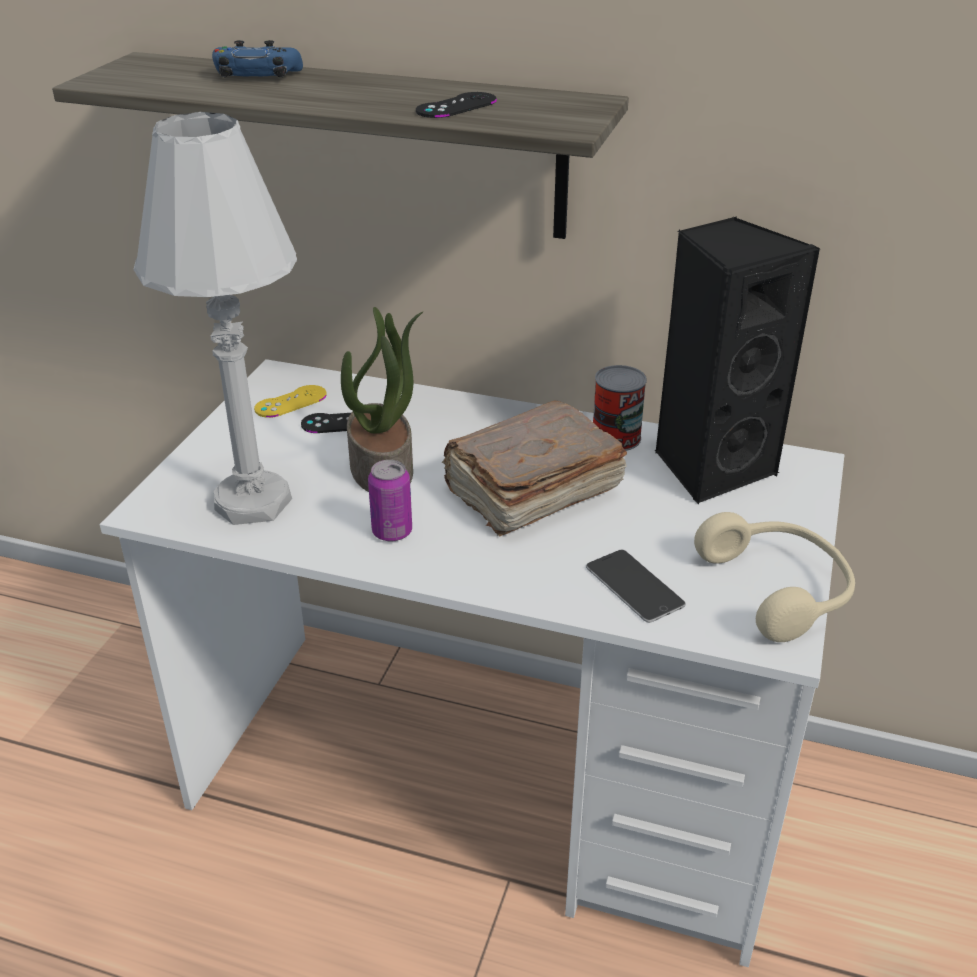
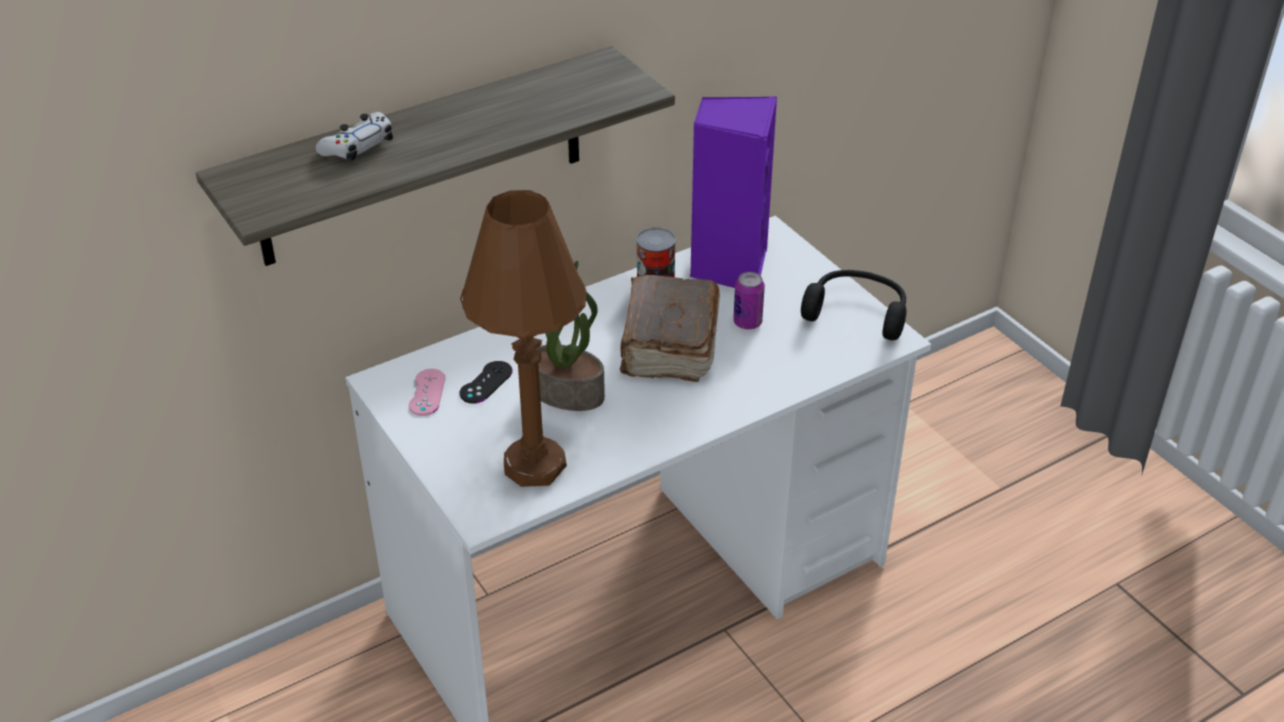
camera: 50 degrees left, 5 degrees up
(253, 503) = (535, 465): white table lamp -> brown table lamp
(257, 75) = (357, 146): blue game controller -> white game controller
(290, 402) = (427, 392): yellow game controller -> pink game controller
(392, 532) = (641, 421): can -> can (747, 322)
(456, 106) = (546, 106): black game controller -> none
(634, 586) = (798, 359): phone -> none
(710, 467) = (729, 267): black speaker -> purple speaker
(779, 589) = (857, 313): beige headphones -> black headphones

